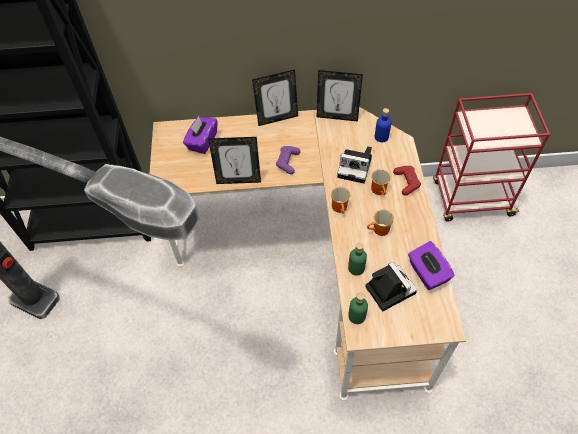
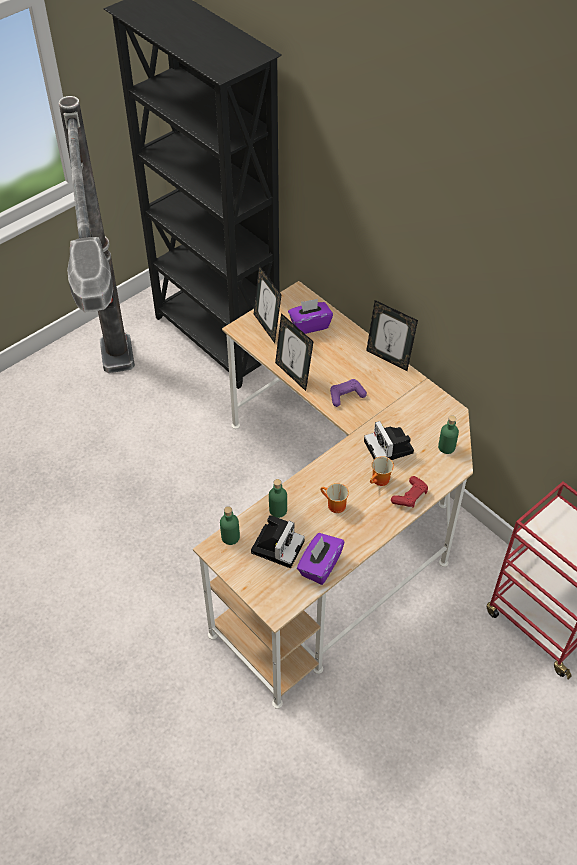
camera: 50 degrees right, 5 degrees down
(337, 116) = (437, 400): picture frame -> picture frame (267, 327)
(341, 208) = (332, 463): mug -> none
(381, 137) = (446, 447): blue bottle -> green bottle

